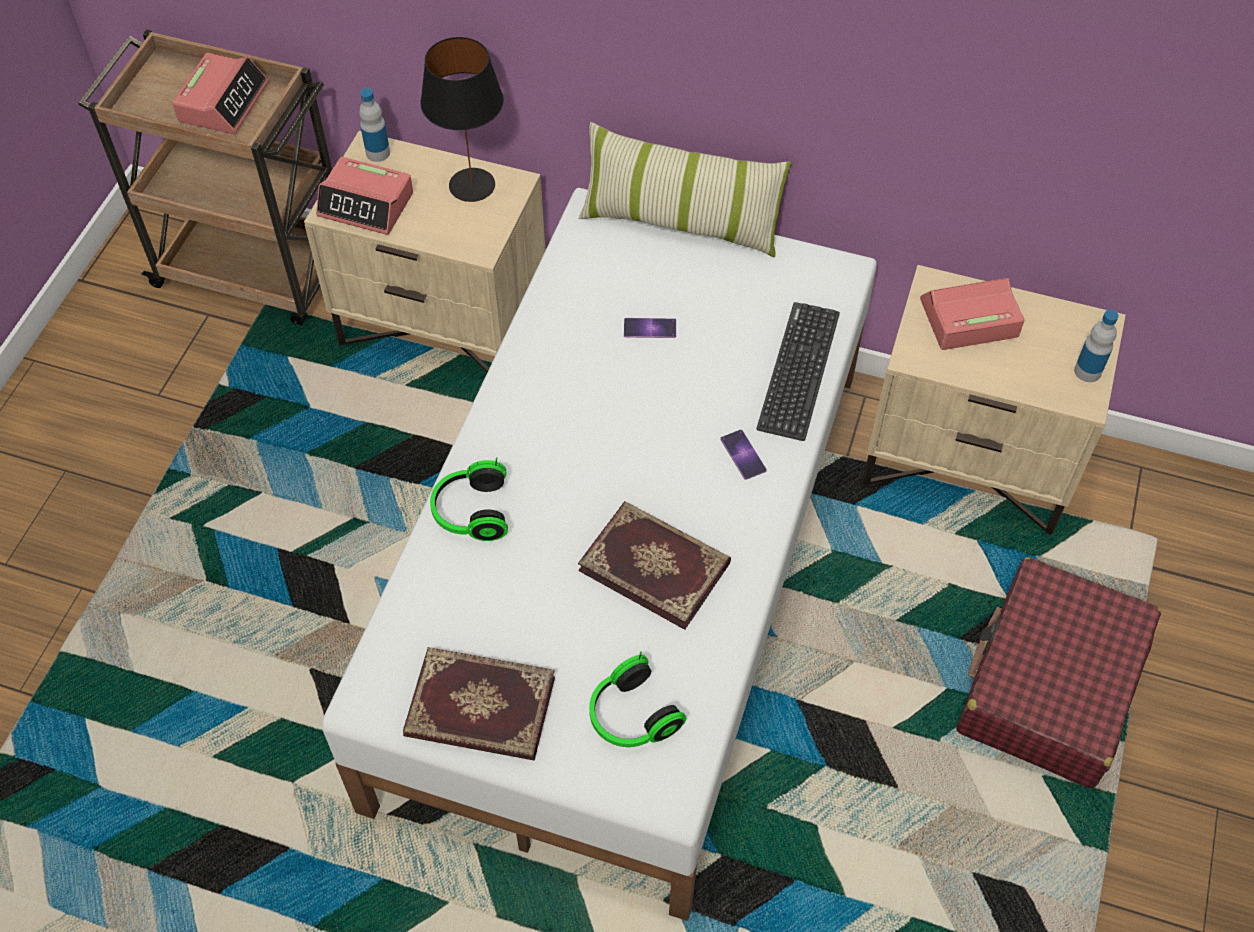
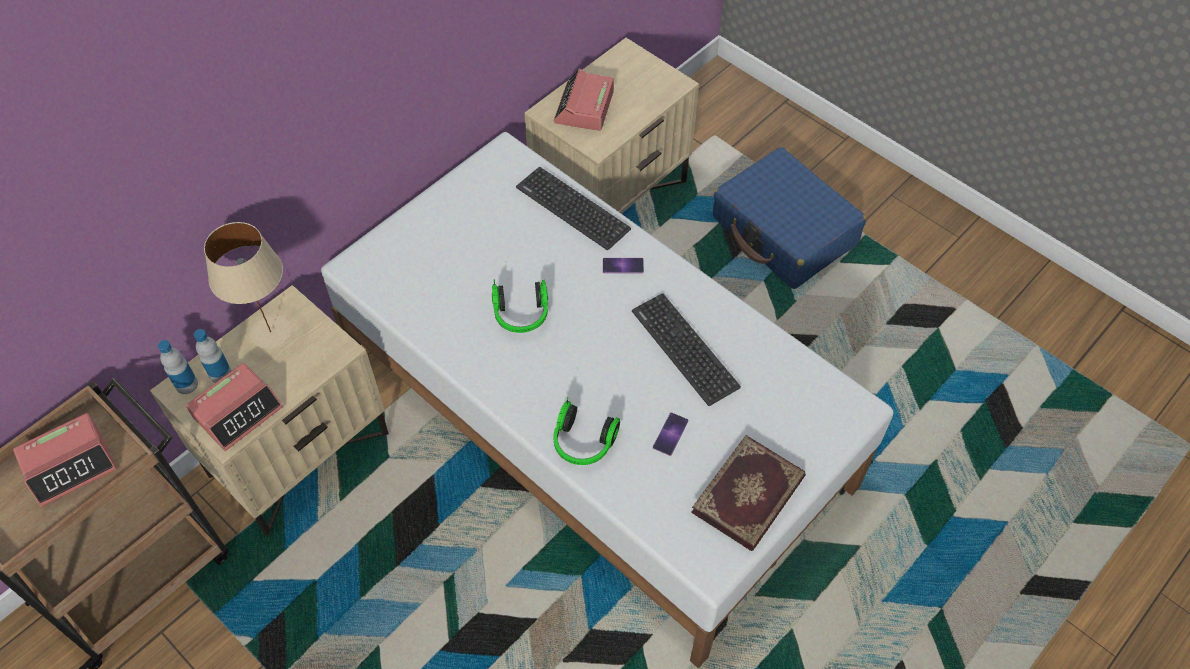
camera: 65 degrees left, 0 degrees up
(223, 102) = (70, 464): alarm clock -> alarm clock turned 105 degrees clockwise
(472, 184) = (270, 331): black table lamp -> beige table lamp
(630, 716) = (793, 408): headphones -> headphones (521, 316)
(650, 328) = (485, 274): phone -> phone (670, 434)
(655, 565) = (684, 349): book -> keyboard
(681, 222) = (401, 219): pillow -> none
(1049, 686) = (784, 231): red suitcase -> blue suitcase
(1087, 371) = (657, 73): bottle -> bottle (220, 374)

